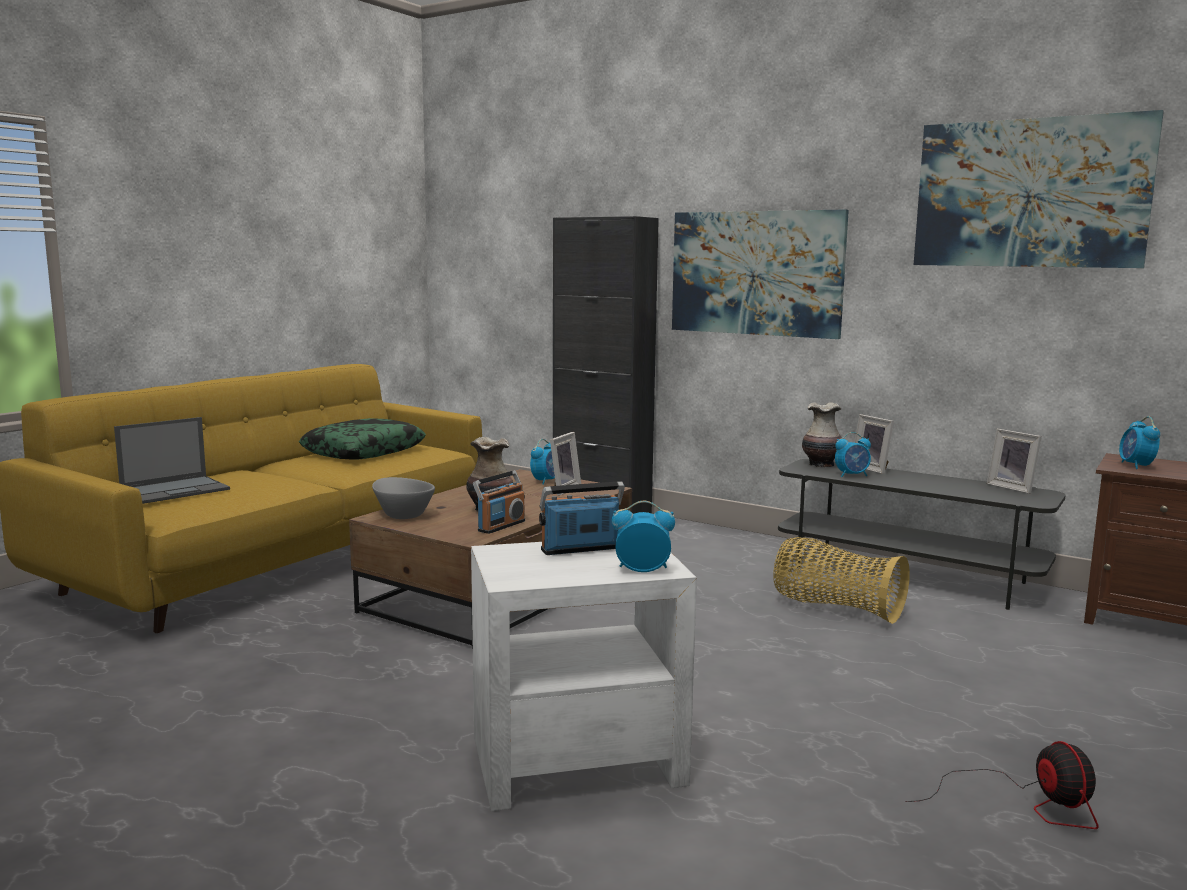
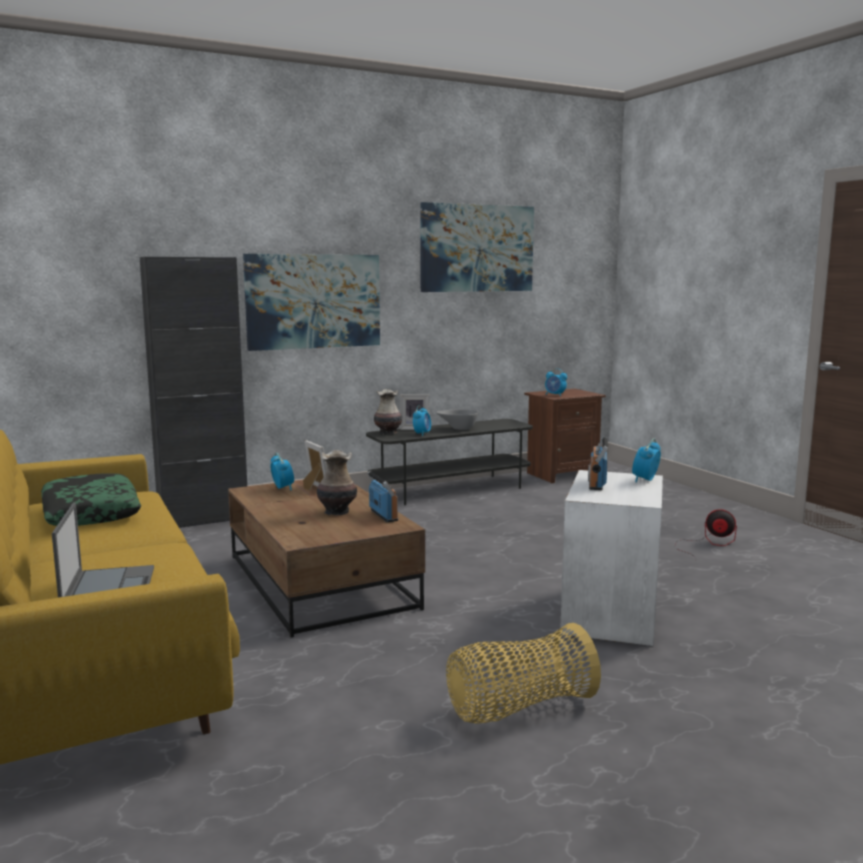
camera: 60 degrees left, 0 degrees up
(402, 514) = (304, 534): grey bowl -> grey bowl (458, 428)
(835, 607) = (475, 514): basket -> basket (518, 708)
(1013, 487) = (490, 421): picture frame -> none

